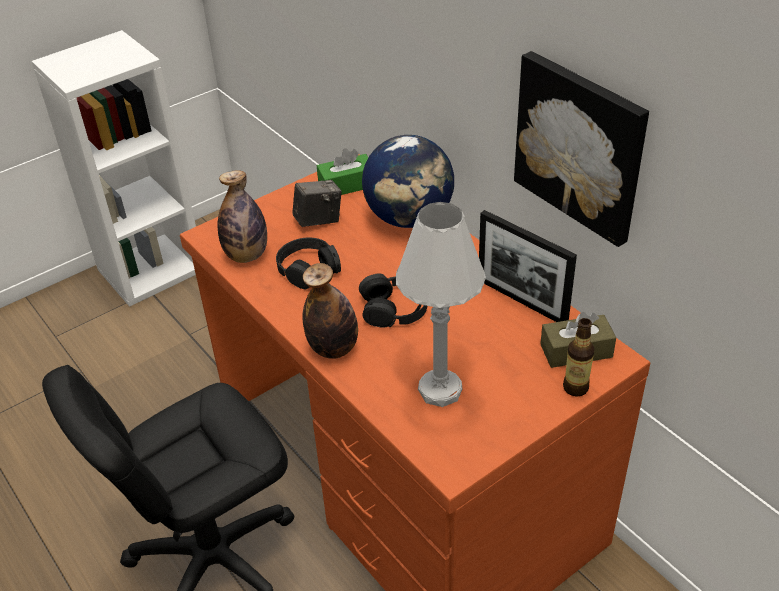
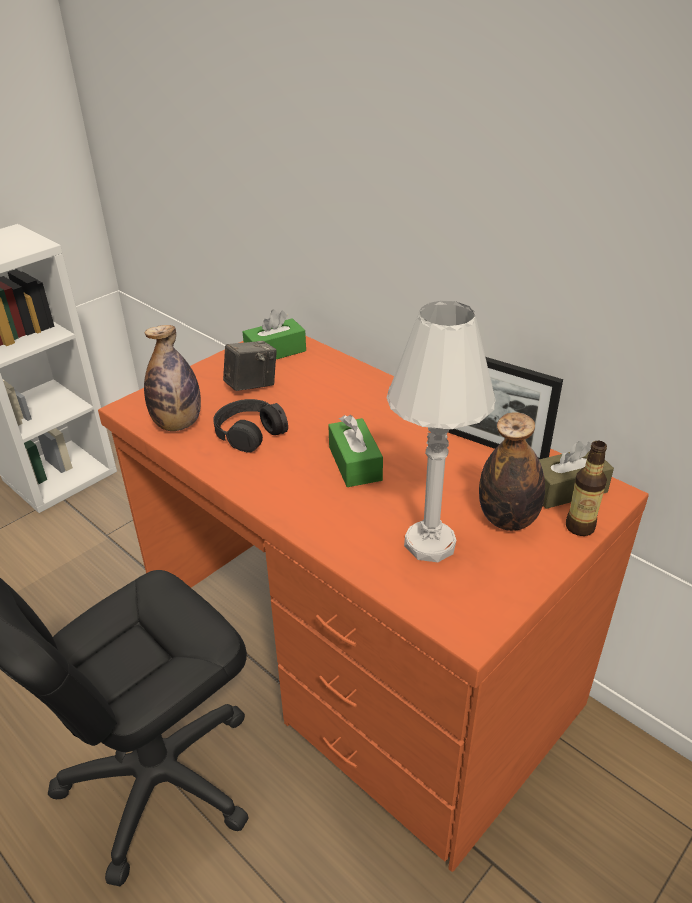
camera: 10 degrees left, 5 degrees down
(333, 348) = (296, 510): bottle -> bottle (507, 519)
(394, 308) = (355, 463): black headphones -> green tissue box
(409, 218) = (349, 377): globe -> none
(581, 146) = (559, 257): picture -> none

